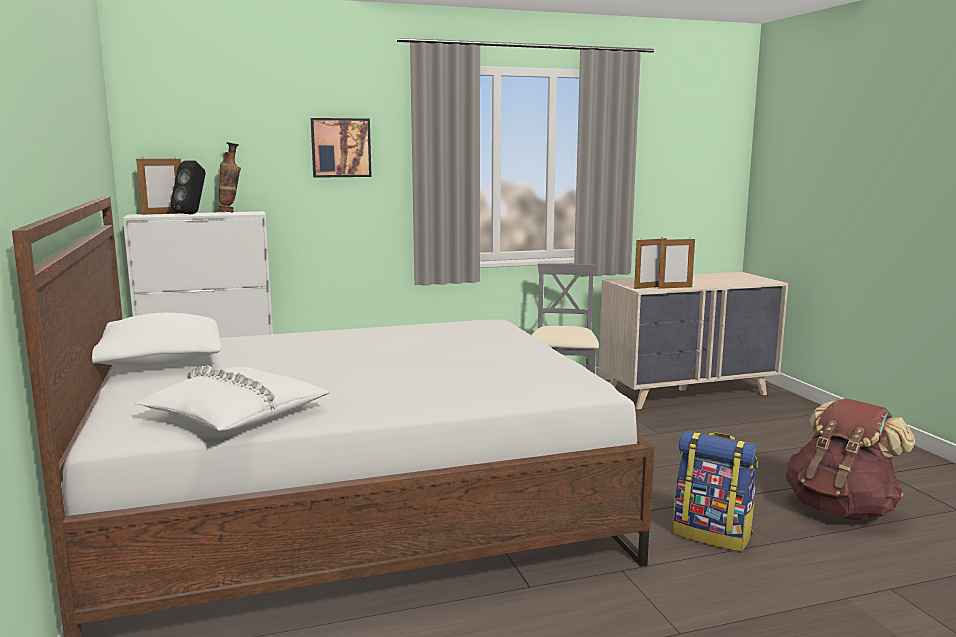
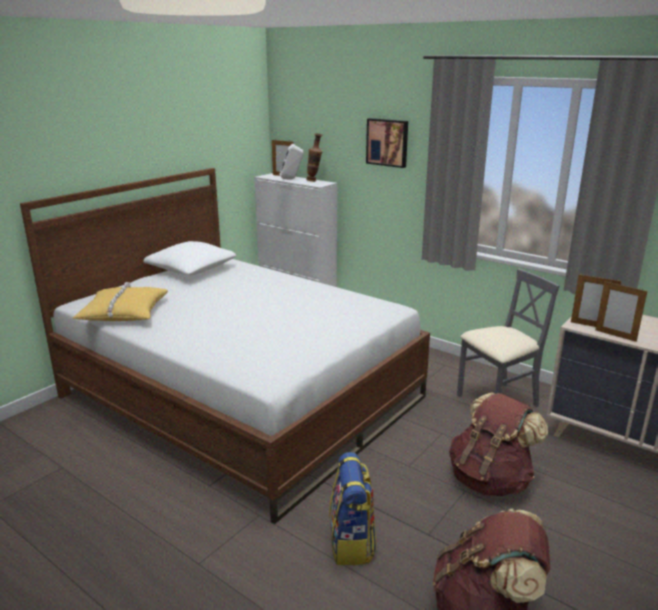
camera: 55 degrees right, 10 degrees up
(192, 214) = (291, 179): black speaker -> white speaker
(234, 414) = (124, 313): white pillow -> yellow pillow
(674, 450) = (490, 480): none -> brown backpack

